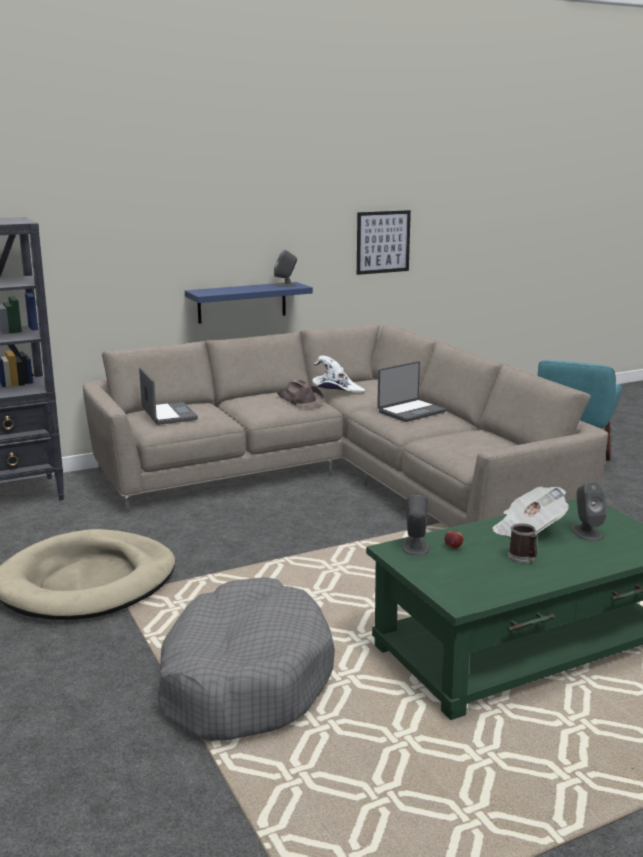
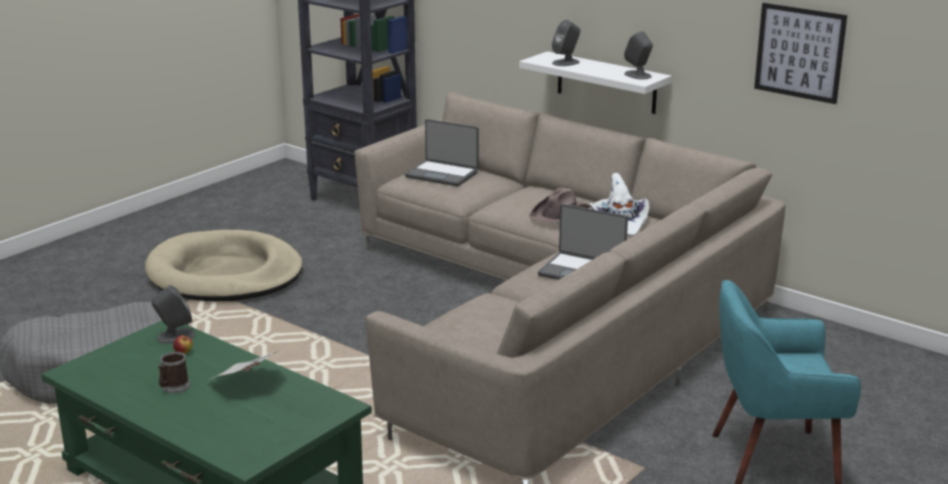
camera: 65 degrees right, 5 degrees up
(168, 415) = (442, 174): laptop -> laptop turned 75 degrees clockwise
(242, 302) = (606, 83): blue shelf -> white shelf
(586, 533) = (256, 413): grey speaker -> grey speaker (566, 62)

